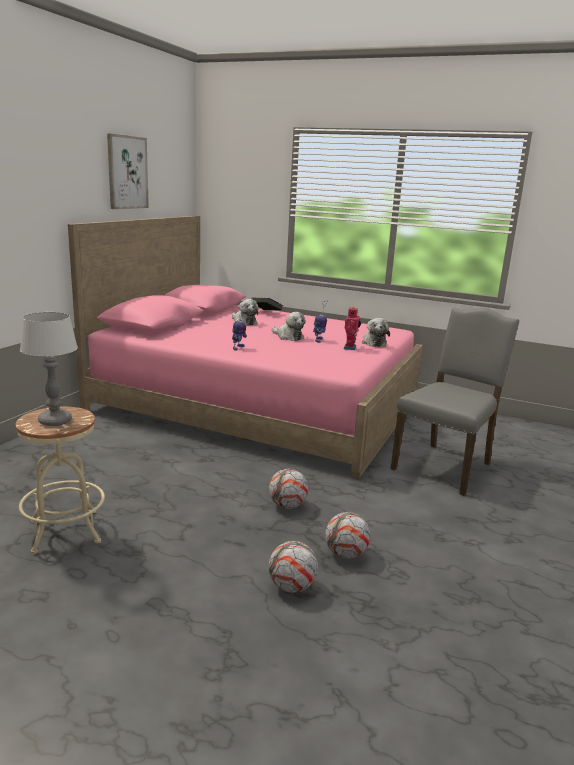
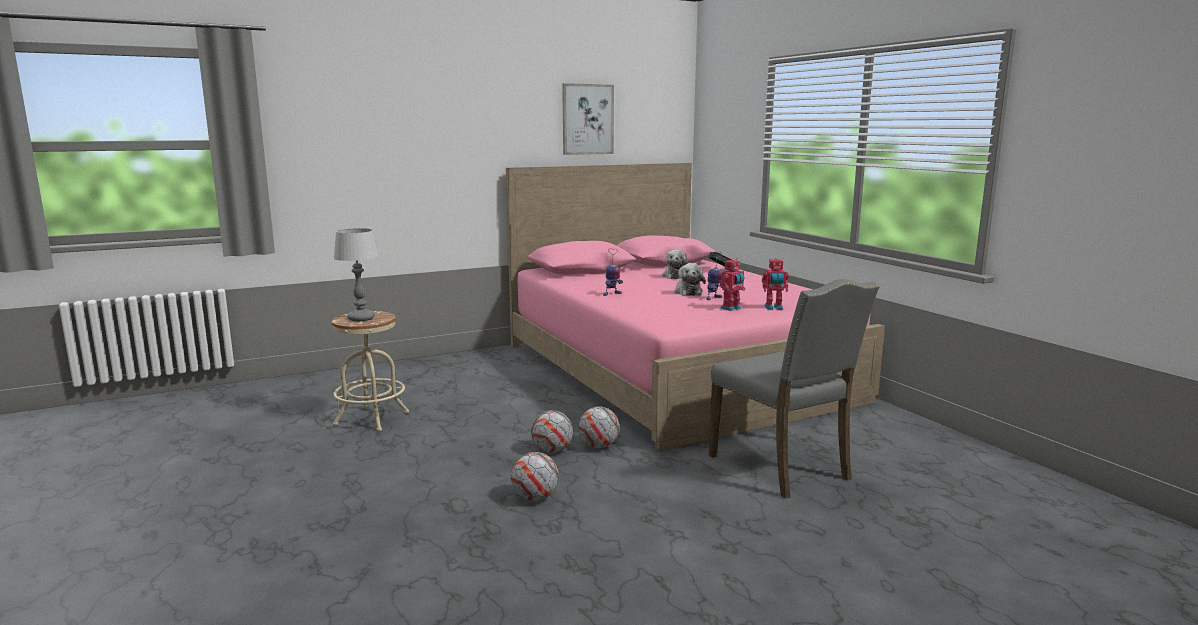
camera: 40 degrees right, 5 degrees down
(291, 586) = (452, 501): football -> football (598, 446)
(373, 342) = (773, 308): plush toy -> toy robot
(445, 466) = (782, 467): grey chair -> grey chair turned 75 degrees clockwise

